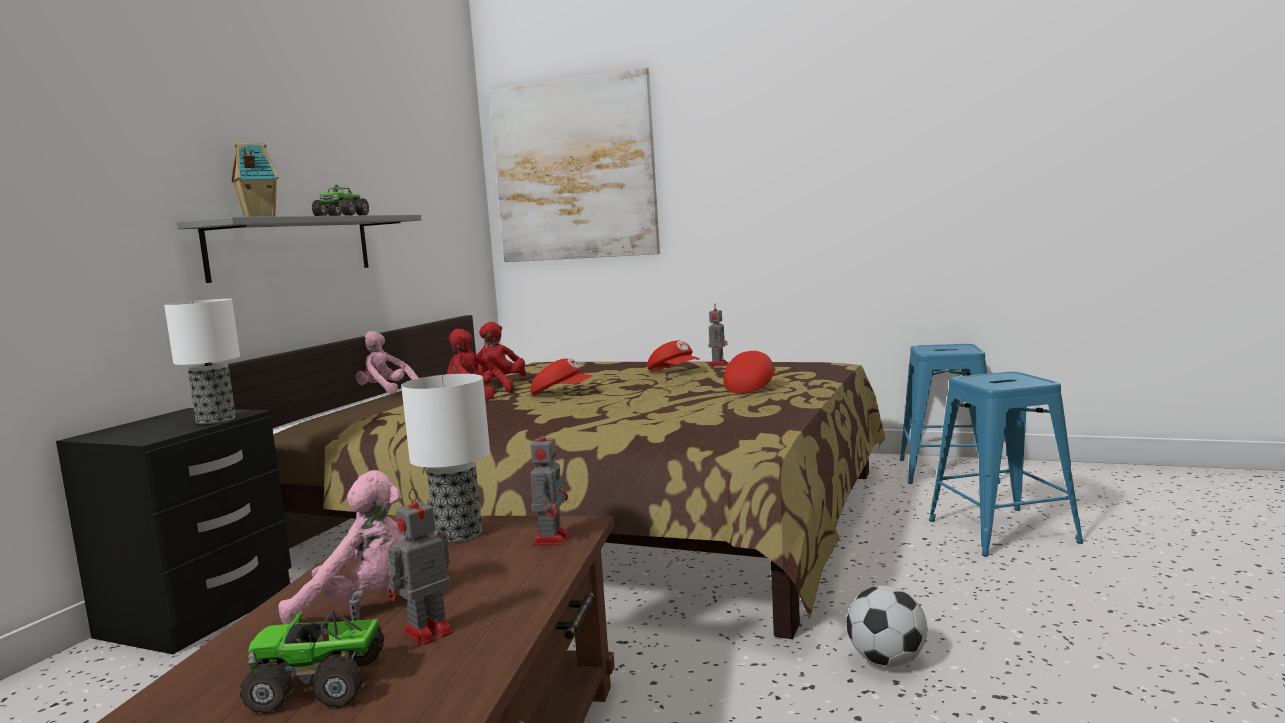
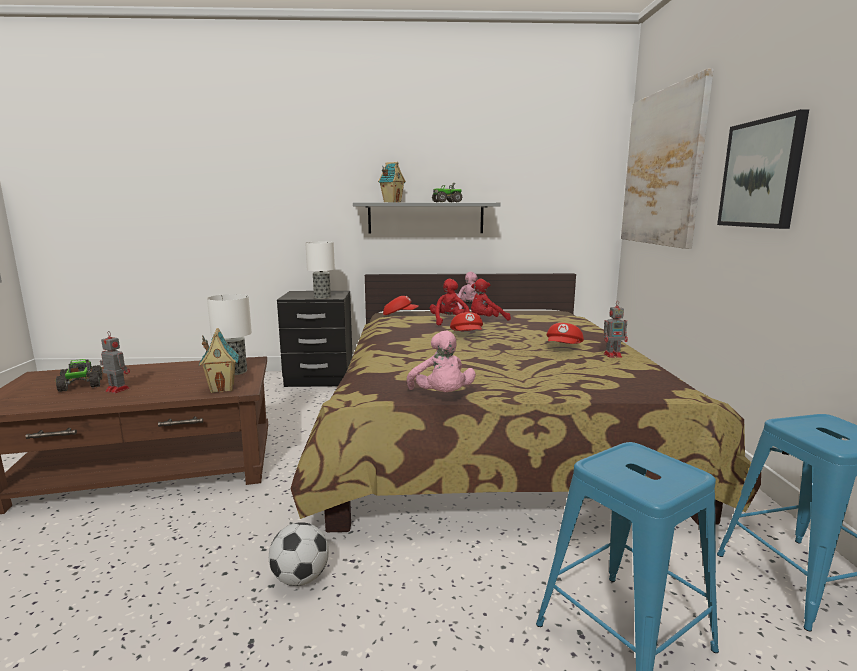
camera: 65 degrees right, 5 degrees up
(365, 603) = (155, 375): pink plush toy -> pink plush toy (441, 396)
(551, 539) = (222, 388): toy robot -> toy house
(750, 387) = (522, 374): red cap -> red cap (400, 314)
(751, 172) = (761, 174): none -> picture

